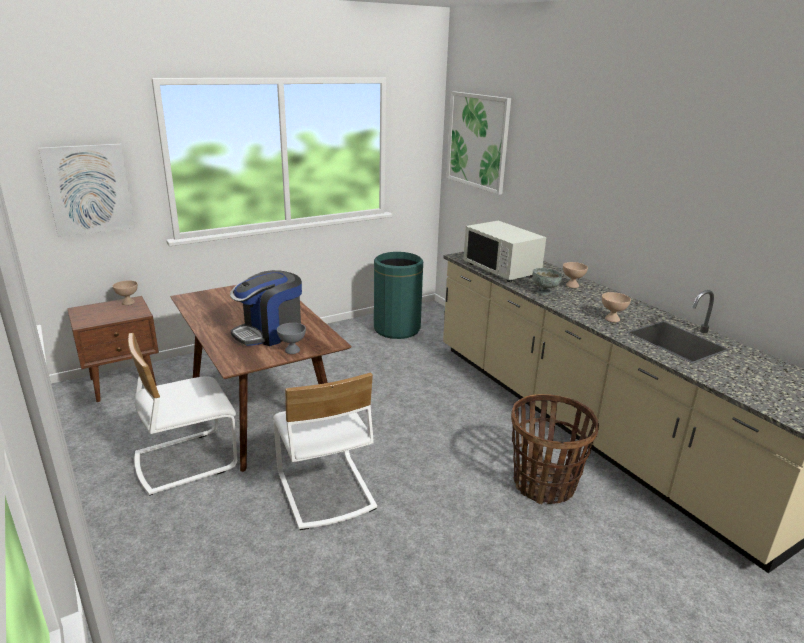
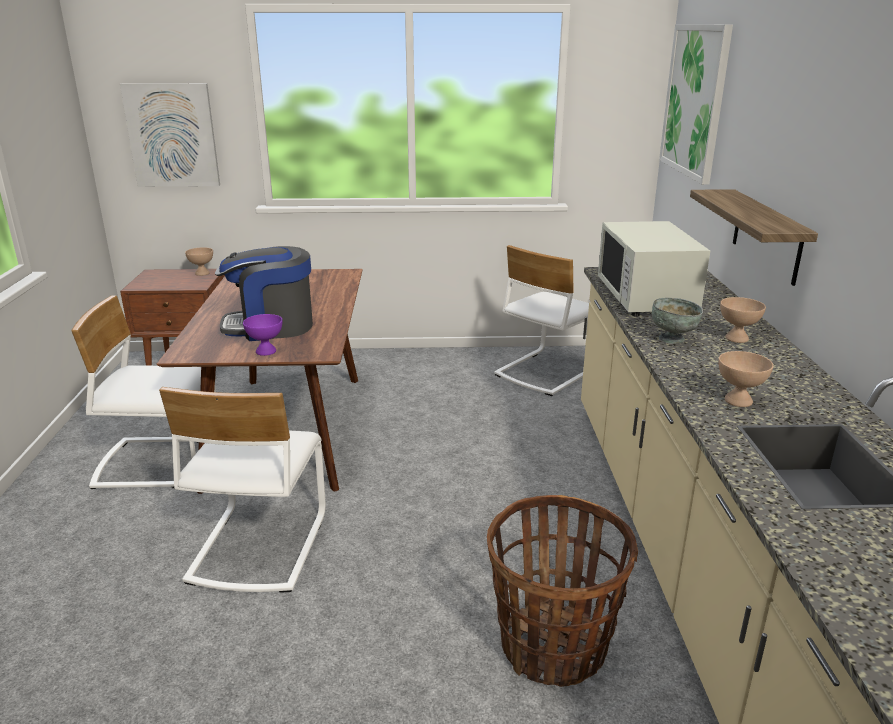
camera: 30 degrees right, 0 degrees up
(292, 350) = (266, 351): grey bowl -> purple bowl
(396, 329) = (545, 372): green trash can -> white chair
(564, 224) = (766, 235): none -> shelf

